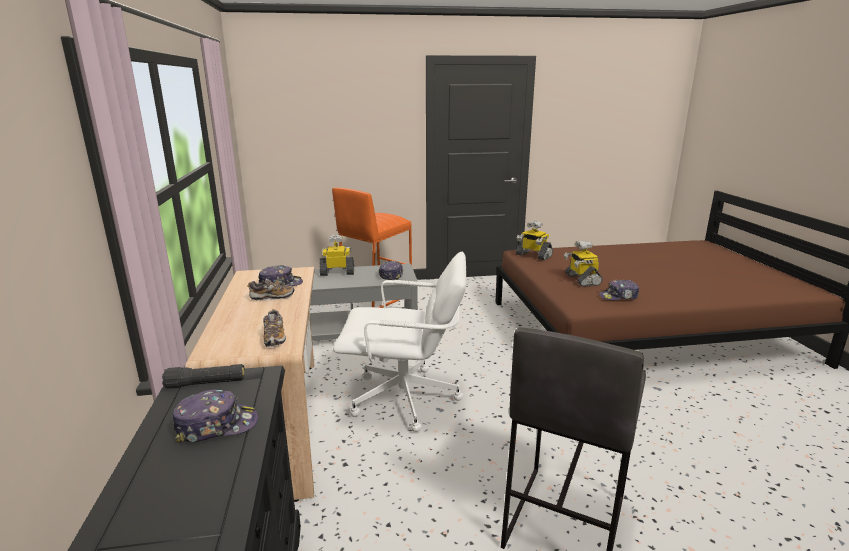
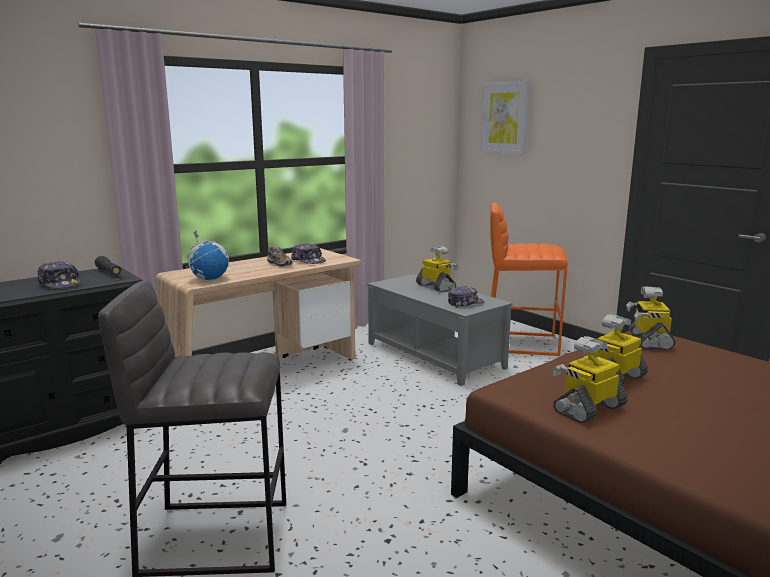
camera: 60 degrees right, 5 degrees down
(275, 338) = (209, 279): shoe -> globe
(297, 109) = (505, 118): none -> picture
(406, 399) = (345, 410): white office chair -> none
(619, 297) = (588, 408): cap -> toy robot

